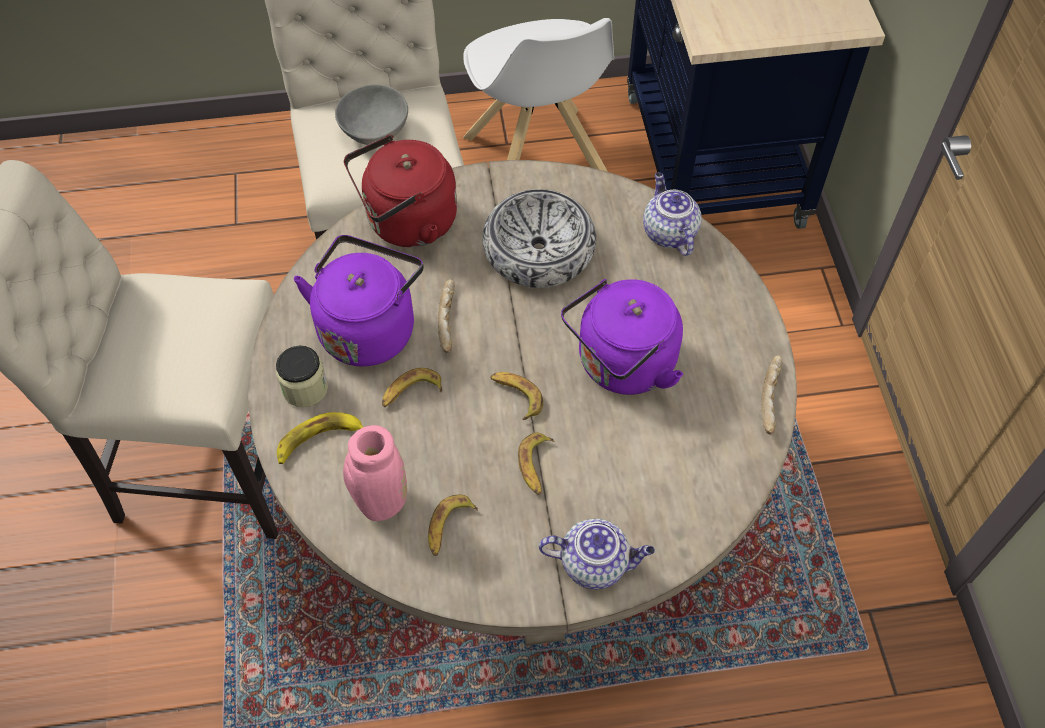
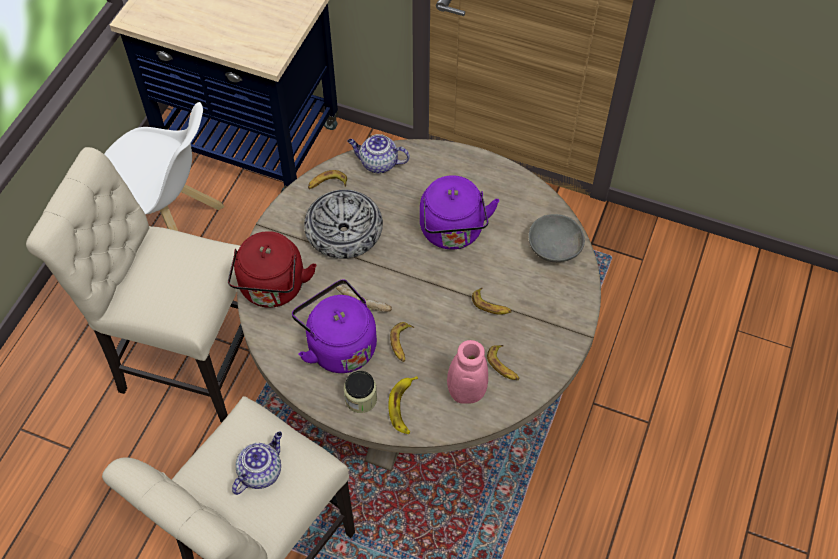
camera: 60 degrees left, 0 degrees up
(373, 129) = (170, 275): grey bowl -> grey bowl (554, 248)
(516, 396) = (439, 292): banana -> banana (327, 184)
(595, 563) = (566, 307): teapot -> teapot (260, 471)
(772, 399) = (518, 178): bread -> none

